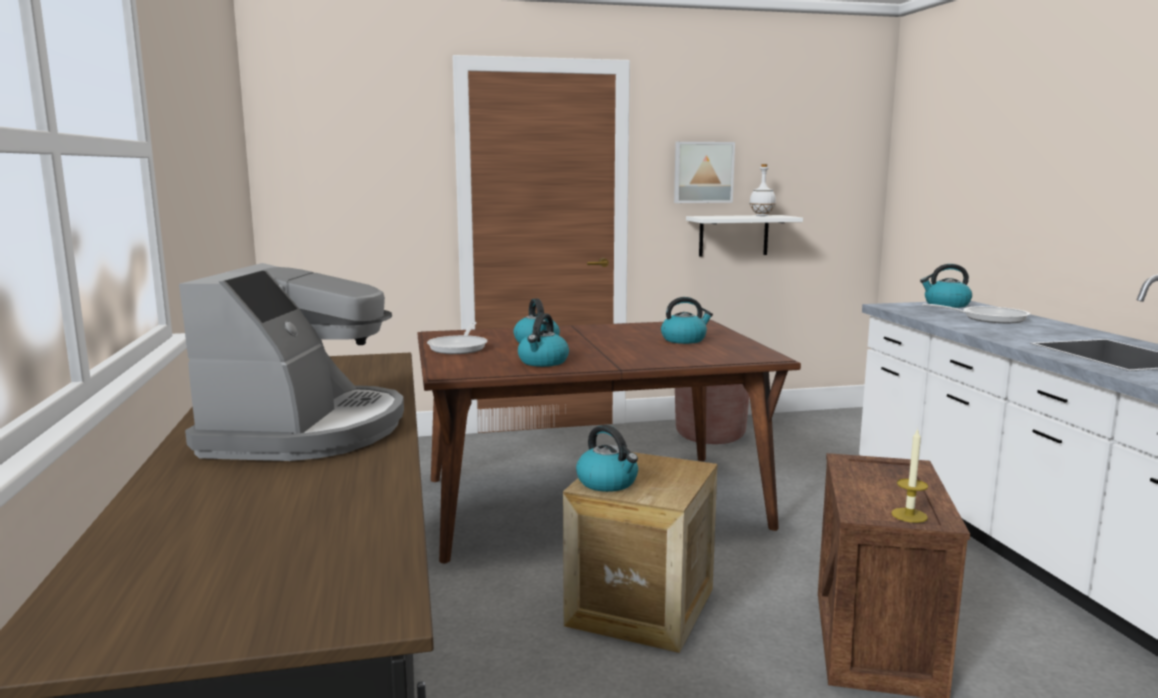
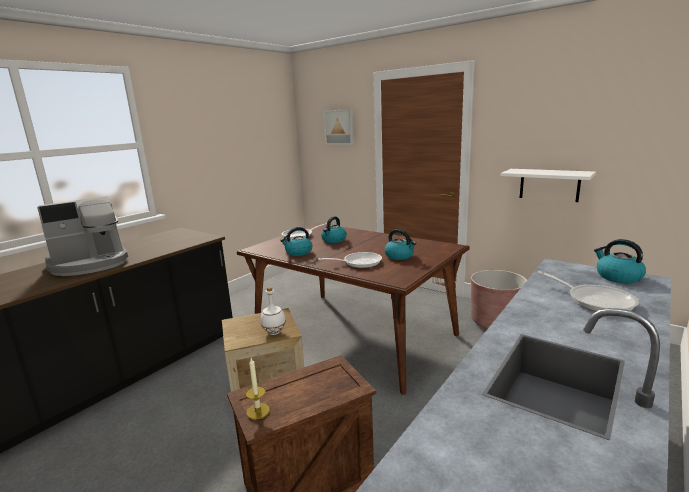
camera: 50 degrees right, 5 degrees up
(608, 482) = (241, 323): kettle -> none
(665, 354) = (358, 263): none -> frying pan
(703, 172) = (526, 137): picture -> picture (340, 127)
(762, 215) = (566, 172): white bottle -> white bottle (274, 332)

